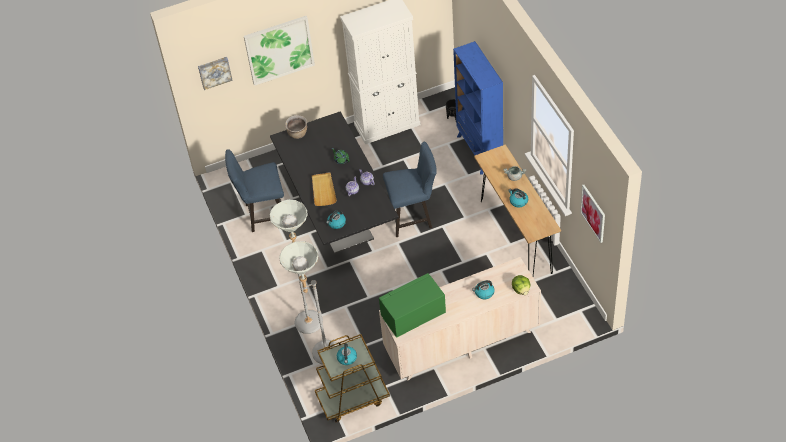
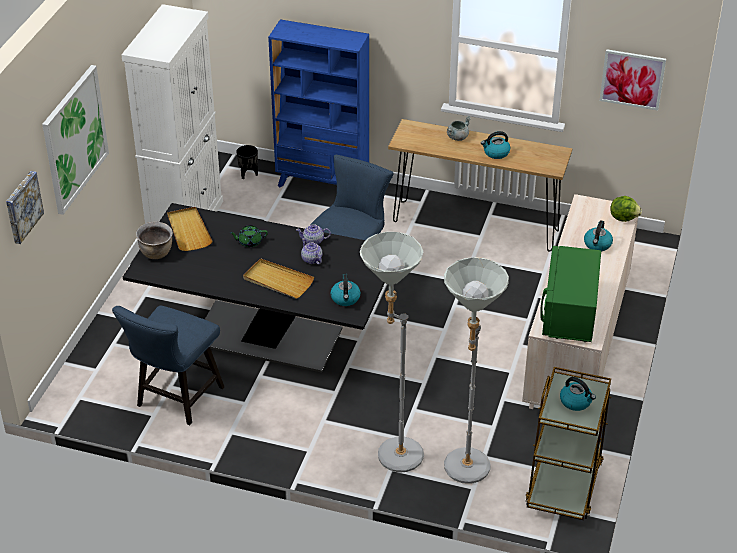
camera: 55 degrees left, 10 degrees down
(326, 132) = (188, 231): none -> beige tray

